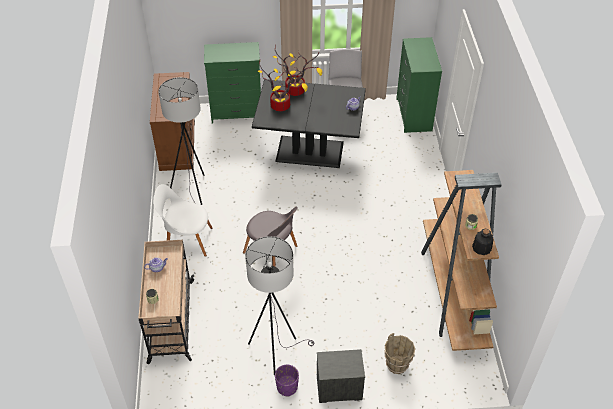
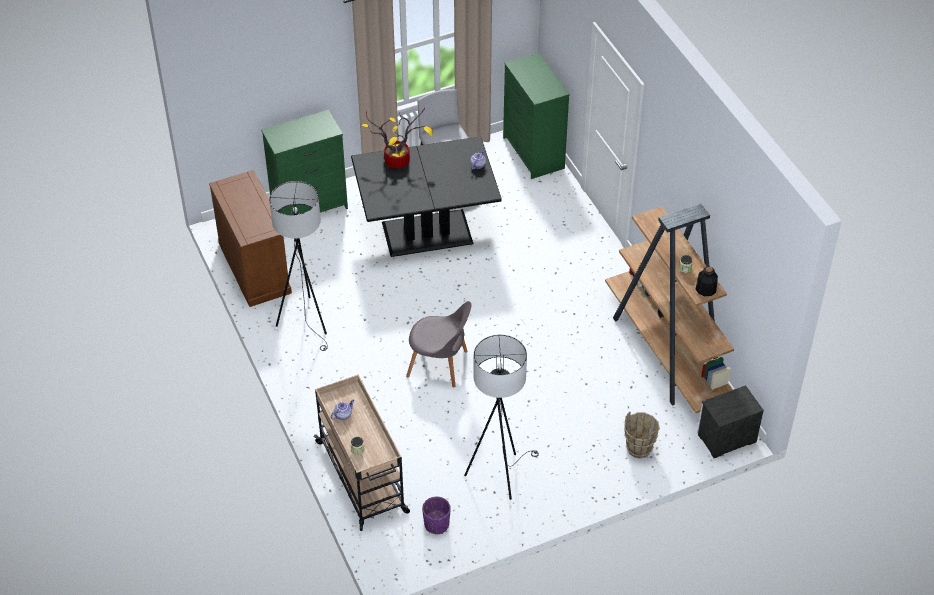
camera: 20 degrees left, 0 degrees up
(187, 240) = (331, 381): white chair -> none
(282, 105) = (390, 183): potted plant -> none
(287, 387) = (530, 507): purple planter -> purple planter (436, 524)
(338, 387) = (586, 491): nightstand -> nightstand (725, 438)

